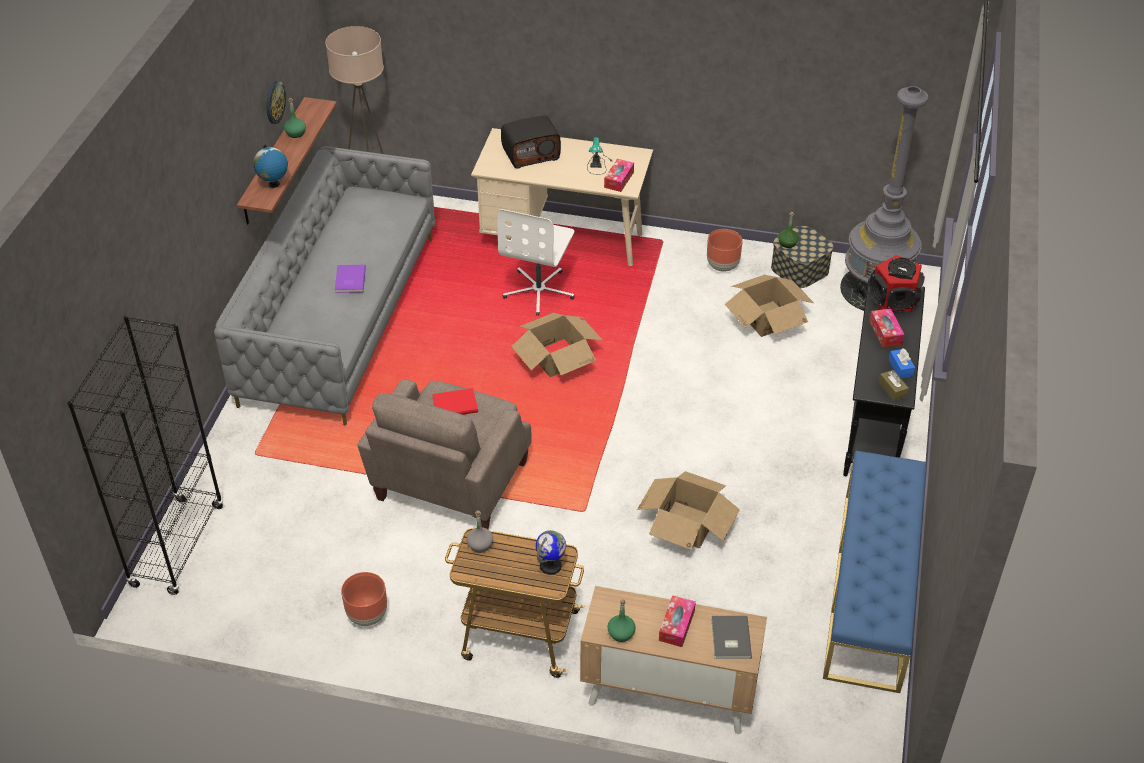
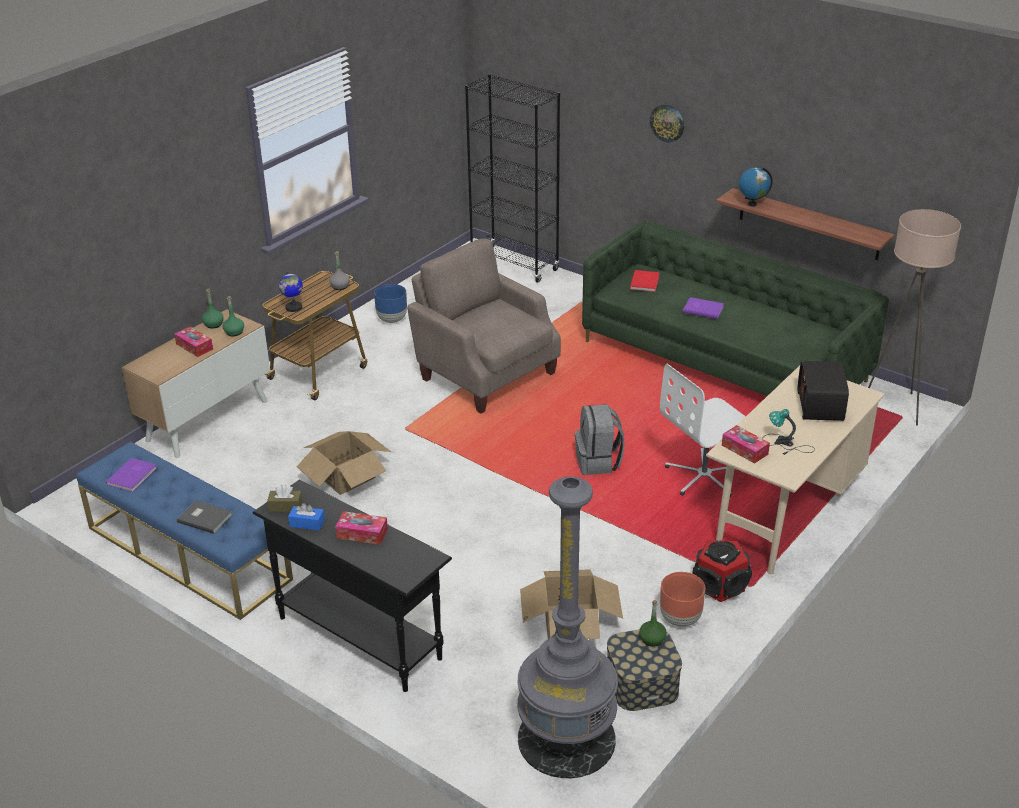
camera: 115 degrees right, 10 degrees down
(274, 102) = (835, 181): wall clock -> wall clock (667, 123)
(295, 133) = (830, 222): green bottle -> green bottle (234, 332)
(340, 318) = (724, 361): grey sofa -> green sofa
(368, 615) = (392, 320): brown planter -> blue planter
(454, 404) = (507, 323): red book -> red book (645, 282)
(539, 291) = (704, 476): white office chair -> white office chair turned 75 degrees counterclockwise
(557, 358) = (598, 462): cardboard box -> grey backpack
(729, 639) = (159, 364): grey book -> grey book (205, 517)
(883, 590) = (133, 476): none -> purple book
(893, 299) = (404, 560): speaker -> speaker (720, 585)

